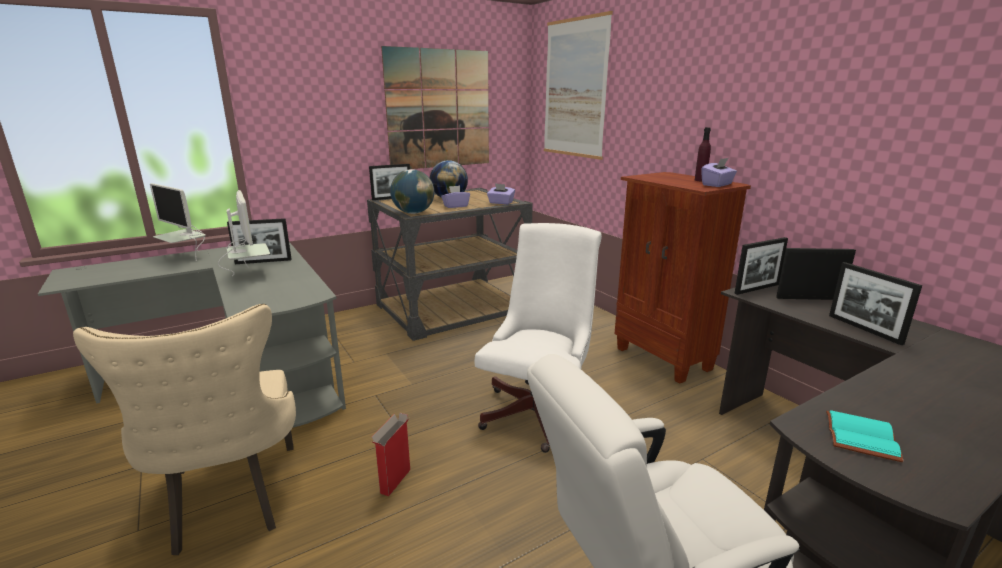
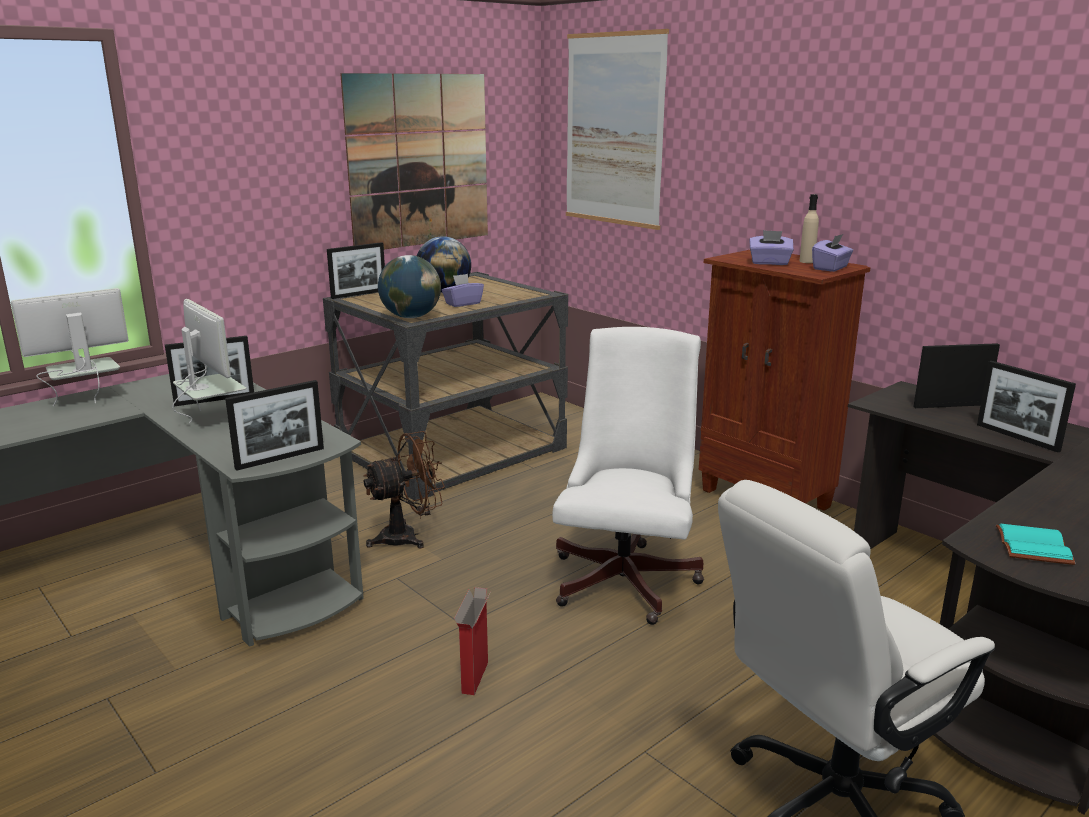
camera: 10 degrees left, 0 degrees up
(186, 257) = (87, 400): monitor -> monitor turned 120 degrees clockwise
(231, 499) = (264, 723): beige chair -> none
(396, 365) = (408, 537): none -> brown fan
(500, 203) = (524, 296): purple tissue box -> purple tissue box (769, 263)
(700, 180) = (806, 261): purple bottle -> beige bottle
(757, 289) = (888, 398): picture frame -> picture frame (280, 458)

